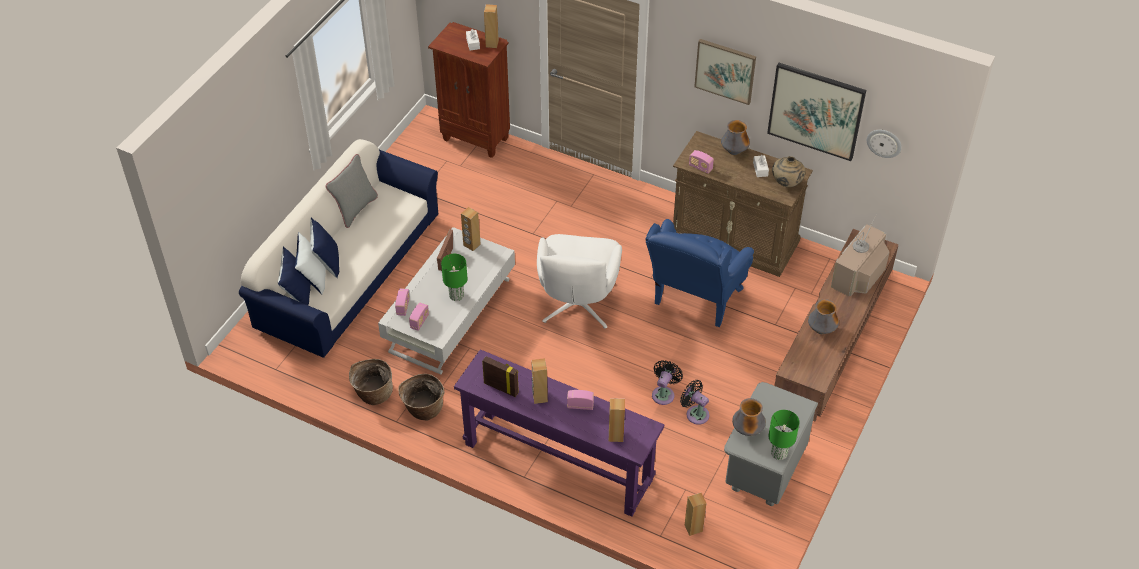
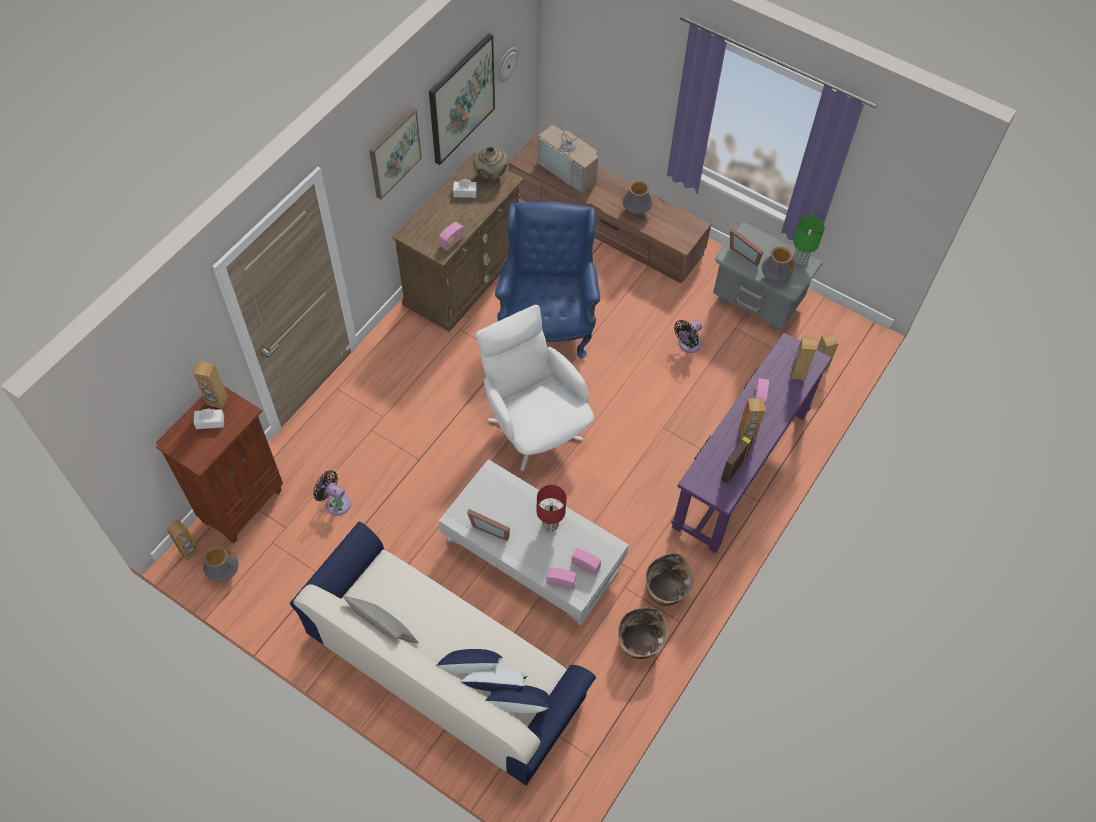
camera: 85 degrees left, 10 degrees up
(456, 296) = (550, 524): green table lamp -> red table lamp
(471, 245) = (472, 502): brown speaker -> brown speaker (189, 551)
(577, 304) = (533, 427): white armchair -> white armchair turned 135 degrees counterclockwise
(664, 393) = (661, 367): black fan -> black fan (336, 502)
(693, 303) = (547, 324): blue armchair -> blue armchair turned 120 degrees counterclockwise
(734, 151) = (433, 209): vase -> vase (224, 572)
(774, 405) = (745, 252): none -> picture frame

